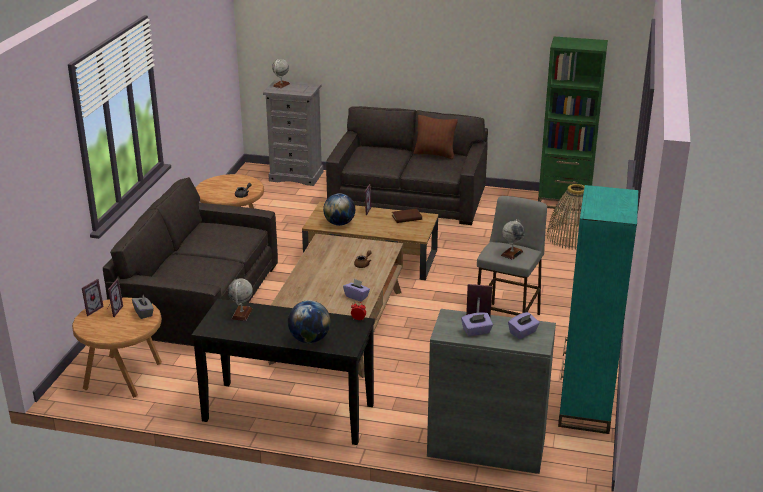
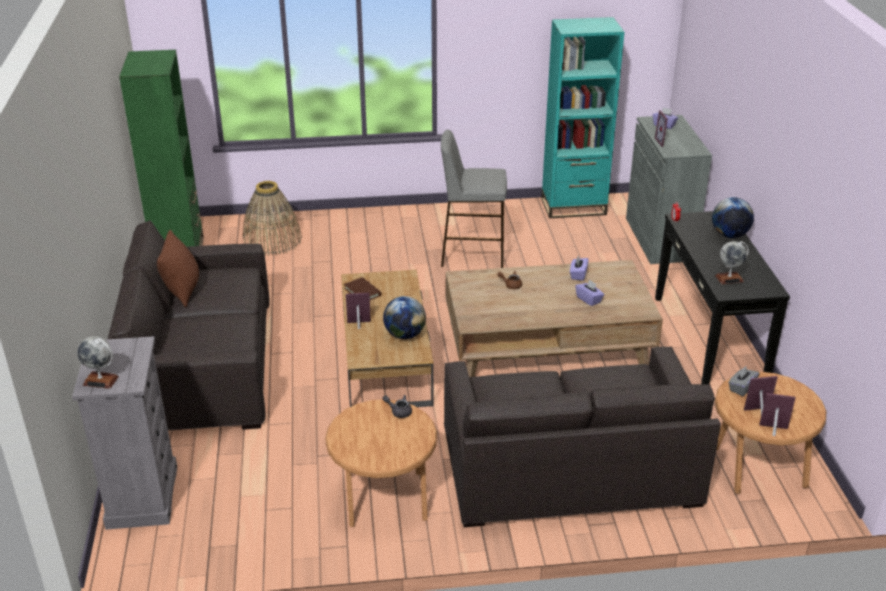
camera: 110 degrees left, 5 degrees up
(476, 332) = (682, 140): purple tissue box -> purple tissue box (589, 299)
(512, 253) = (488, 174): globe -> none

